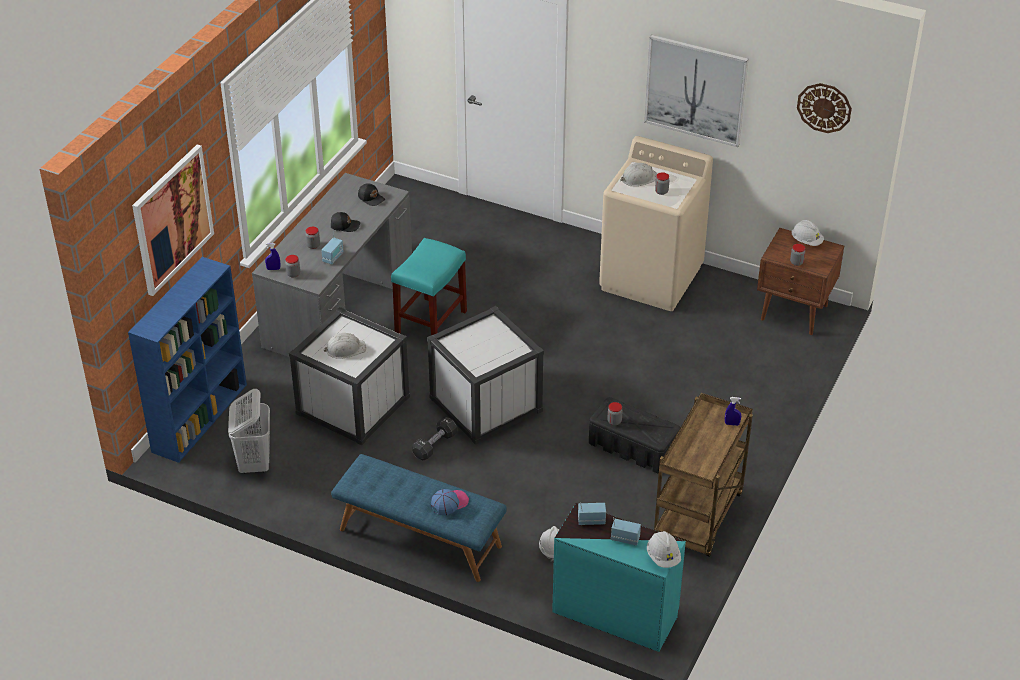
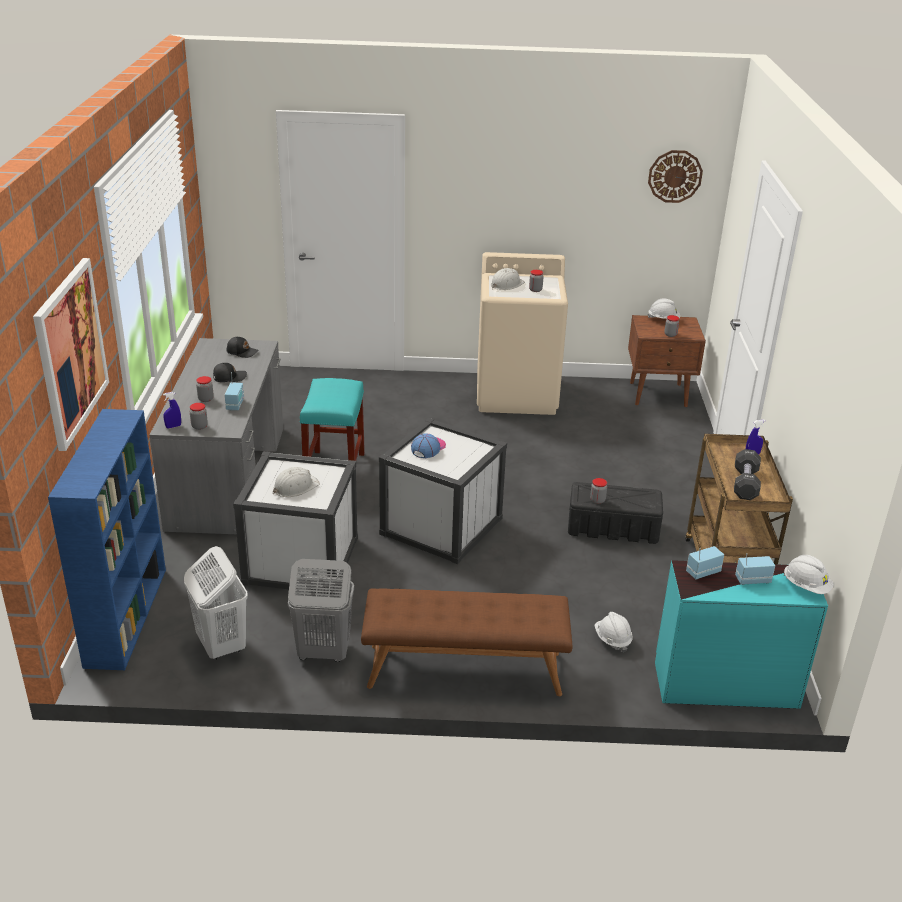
camera: 25 degrees left, 10 degrees down
(324, 491) = (323, 652): none -> grey laundry basket
(419, 538) = (464, 670): blue bench -> brown bench
(435, 445) = (416, 575): black dumbbell -> black dumbbell (745, 484)
(449, 503) = (509, 609): cap -> cap (428, 448)
(695, 90) = (543, 188): picture -> none

